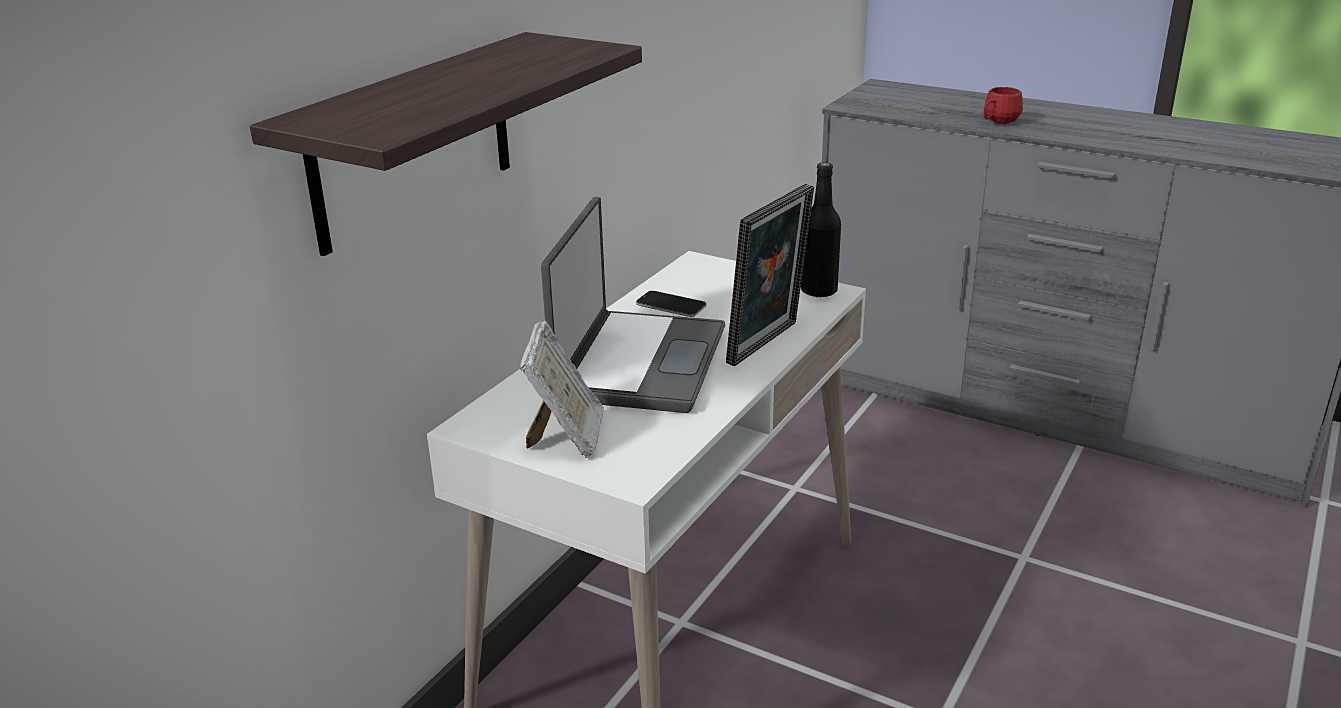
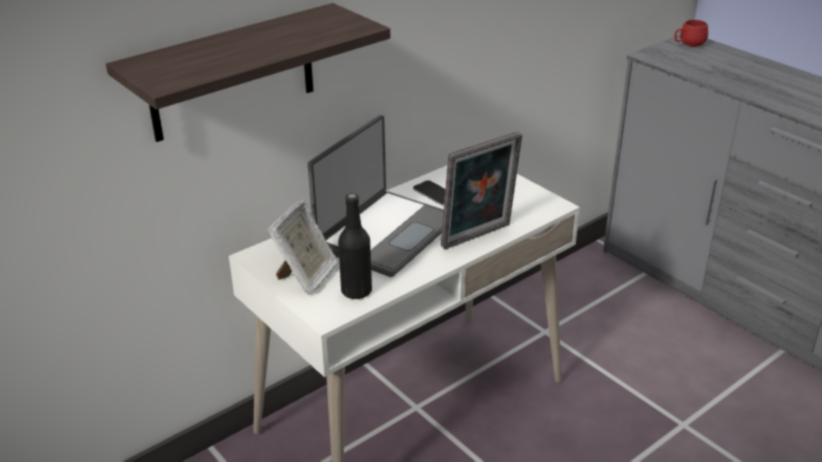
camera: 20 degrees right, 5 degrees up
(819, 291) = (544, 202): black bottle -> black bottle (356, 291)
(997, 123) = (752, 89): red mug -> red mug (688, 45)

